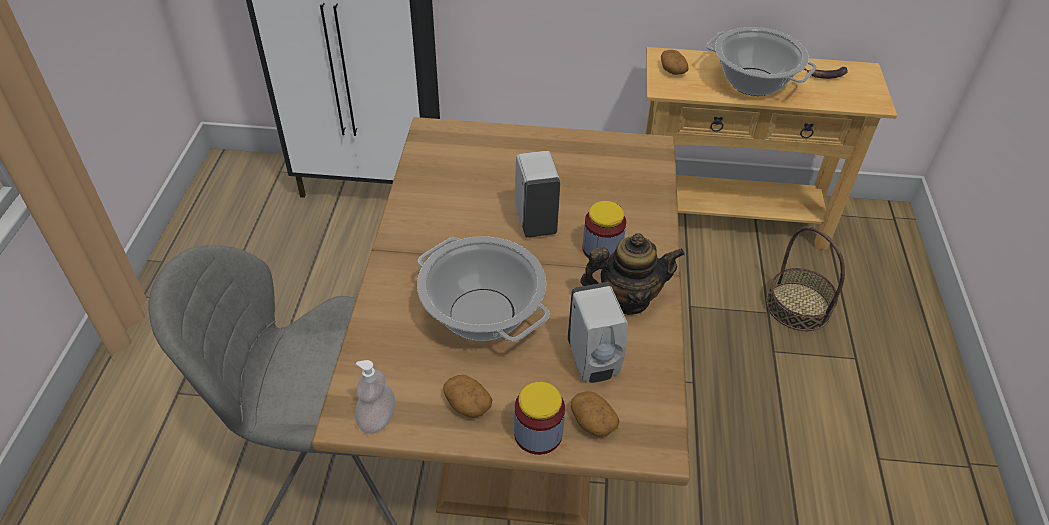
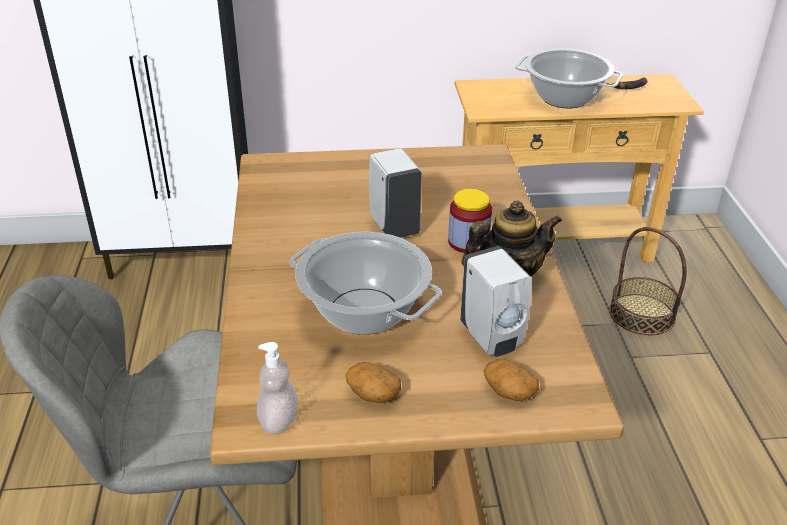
camera: 10 degrees left, 10 degrees down
(538, 434) = (456, 409): jar -> none
(672, 70) = (485, 96): potato -> none

